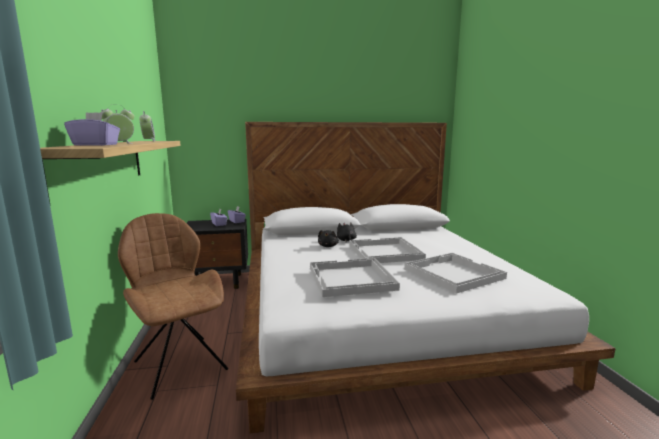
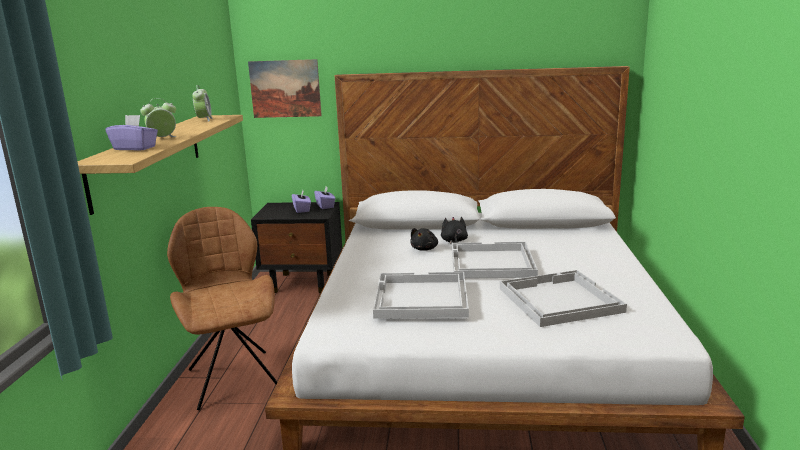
camera: 15 degrees right, 5 degrees up
(204, 131) = (285, 88): none -> picture

